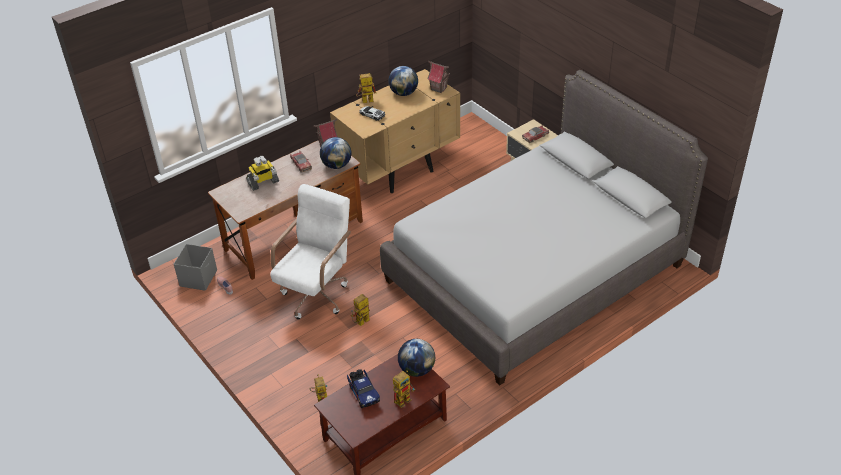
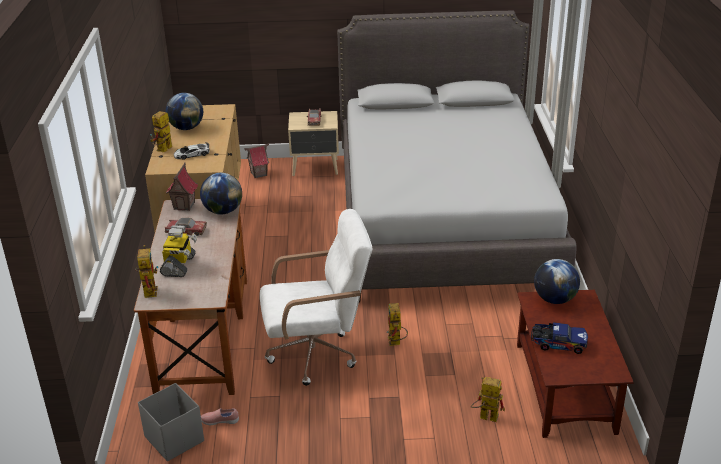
camera: 55 degrees left, 10 degrees down
(317, 294) = (318, 355): white office chair -> white office chair turned 105 degrees clockwise
(404, 398) = (588, 321): toy robot -> toy robot (149, 289)
(439, 88) = (210, 110): toy house -> toy house (258, 174)

